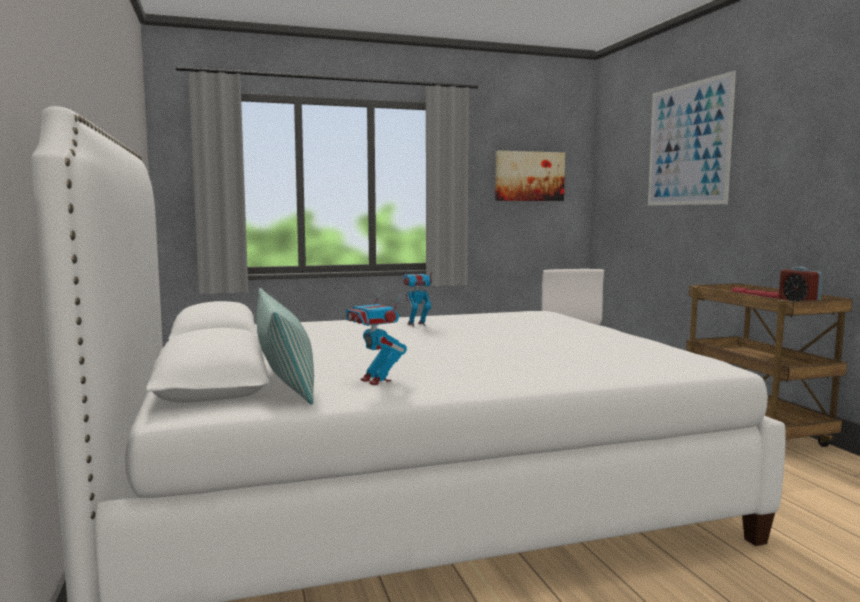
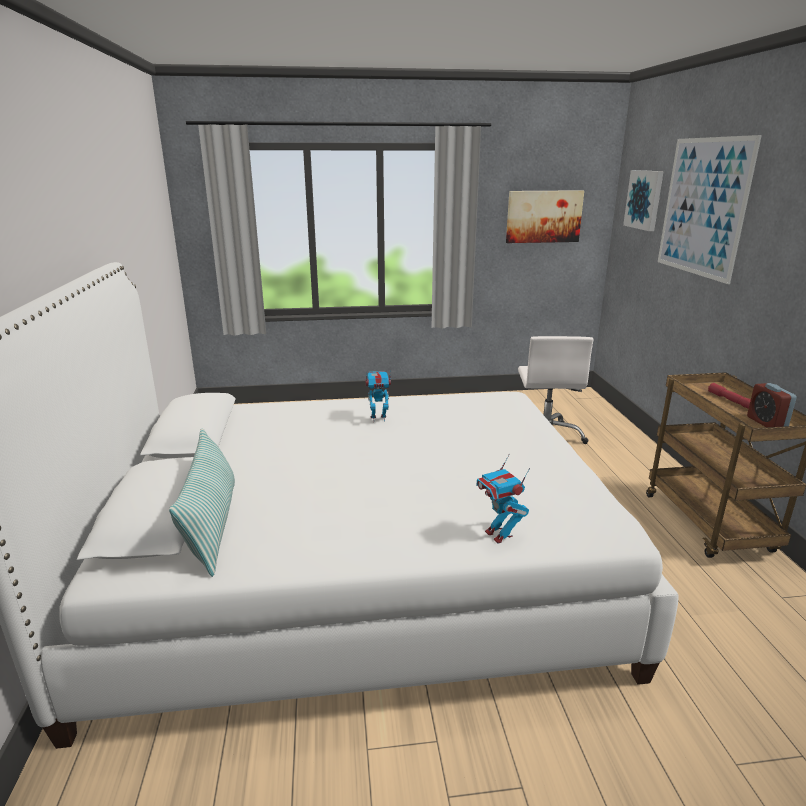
camera: 10 degrees right, 15 degrees up
(376, 381) = (287, 535): toy robot -> toy robot (499, 535)
(625, 154) = (644, 199): none -> picture

